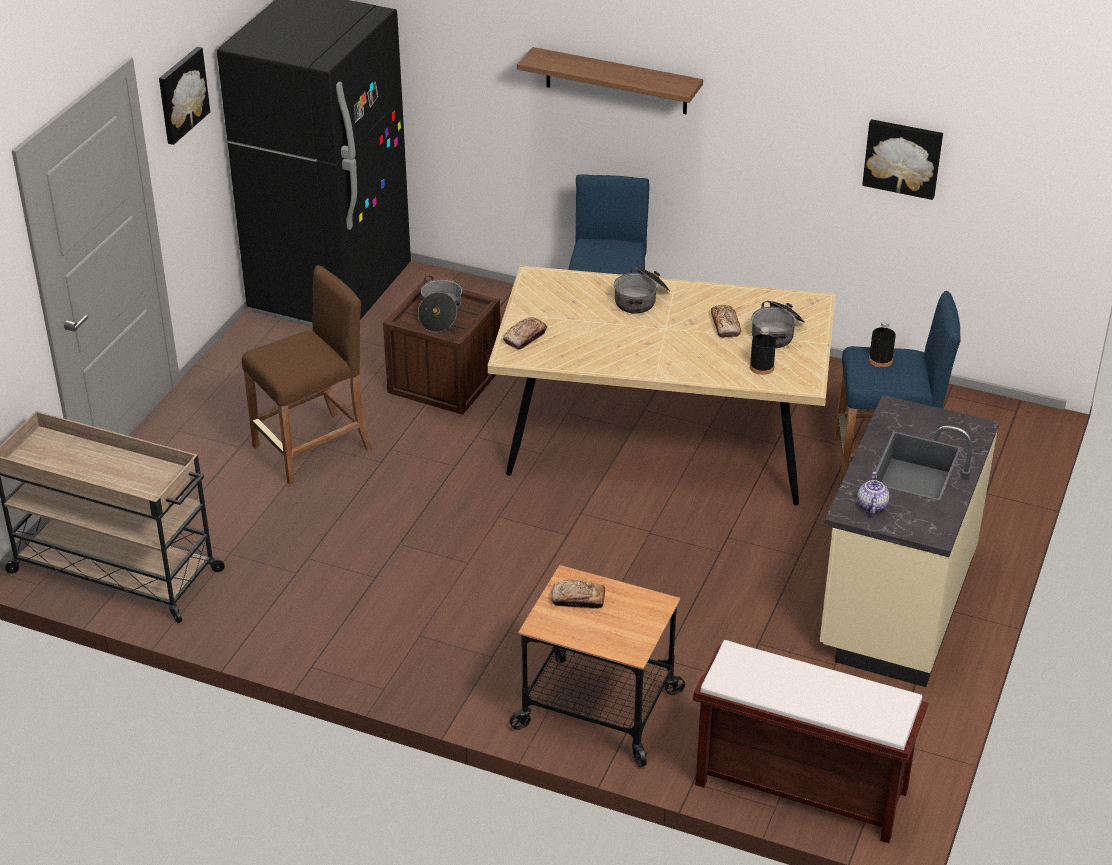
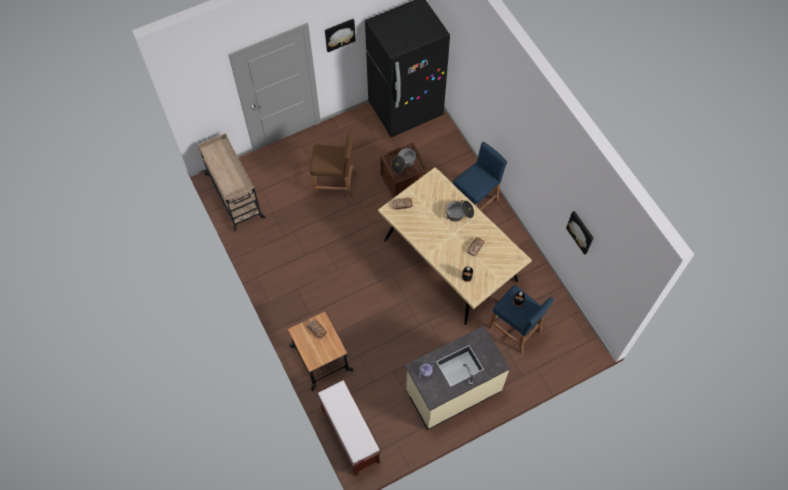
camera: 40 degrees right, 25 degrees up
(616, 81) = (507, 120): shelf -> none
(777, 333) = (489, 264): cooking pot -> none

